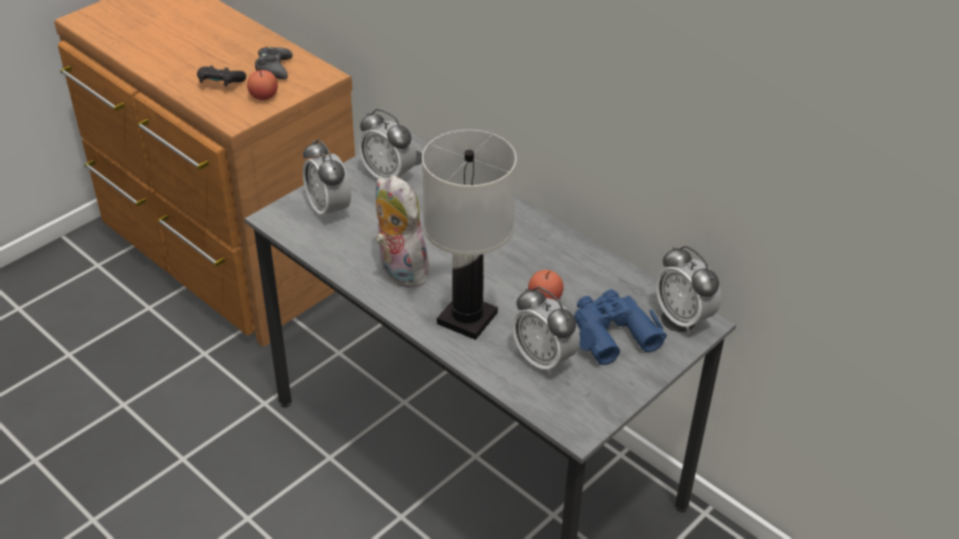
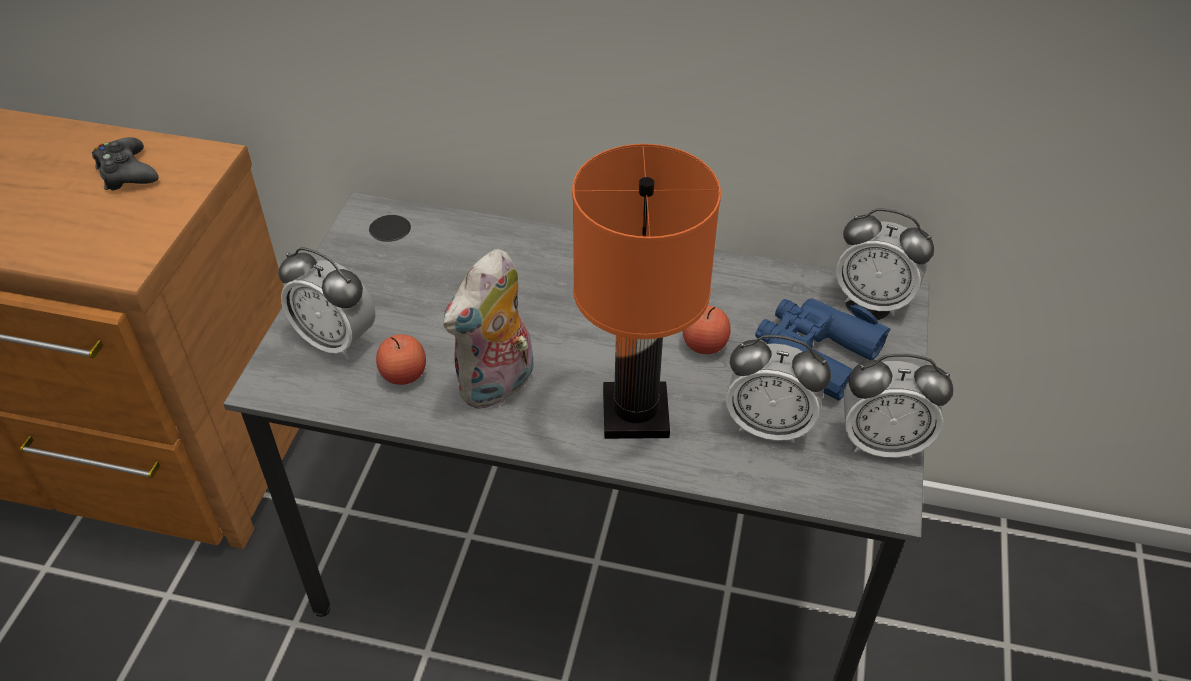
camera: 30 degrees left, 5 degrees up
(220, 84) = (60, 221): black game controller -> none
(263, 96) = (141, 216): apple -> apple (403, 374)
(388, 176) = (382, 262): alarm clock -> alarm clock (881, 442)
(399, 270) = (498, 386): plush toy -> plush toy turned 75 degrees counterclockwise
(467, 319) = (636, 414): white table lamp -> orange table lamp

